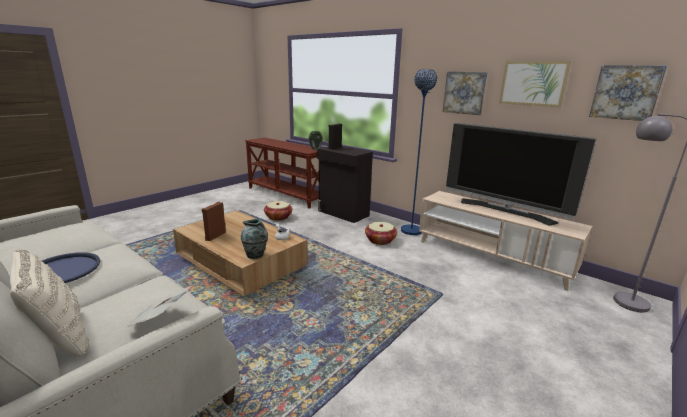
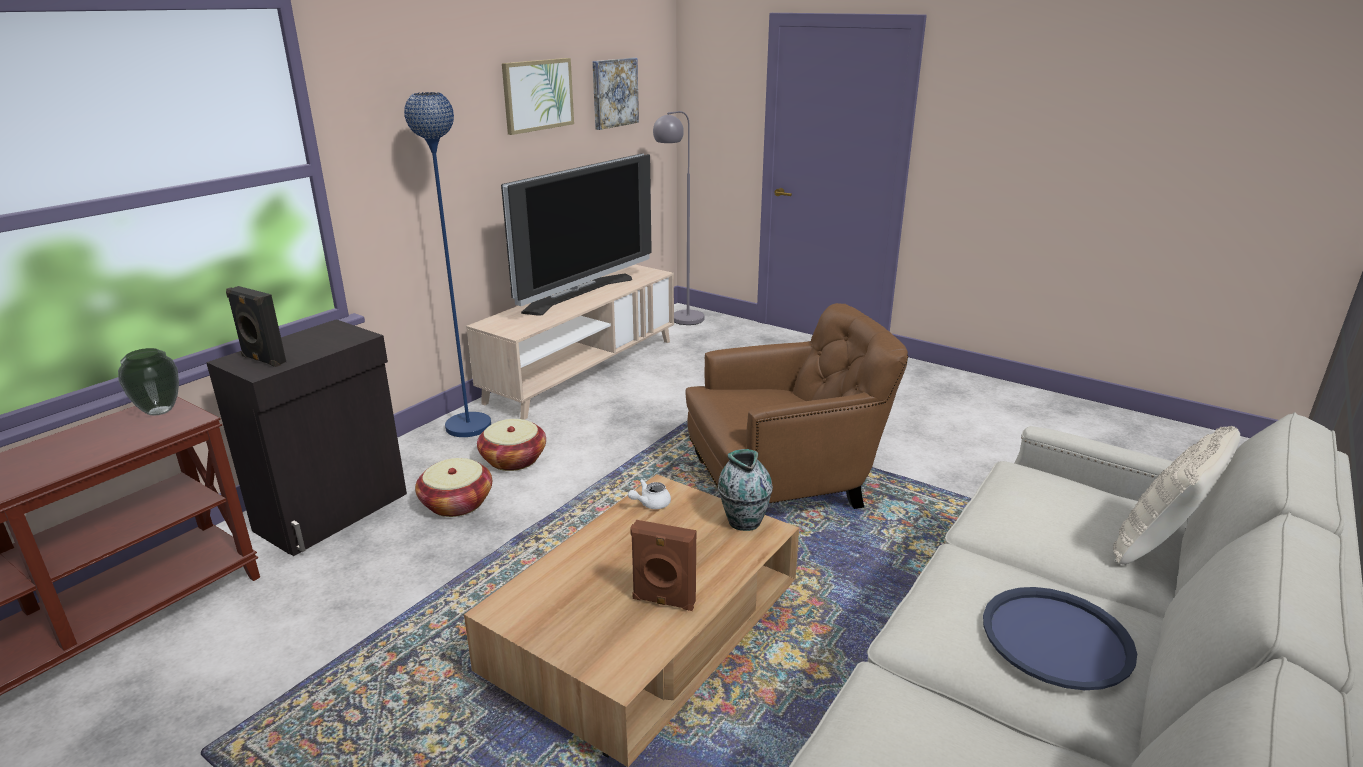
camera: 95 degrees left, 5 degrees up
(161, 320) = (1062, 478): newspaper -> none
(278, 217) = (319, 631): basket -> basket (457, 503)
(349, 317) = (785, 483): none -> brown armchair
(464, 93) = (455, 128): picture -> none

